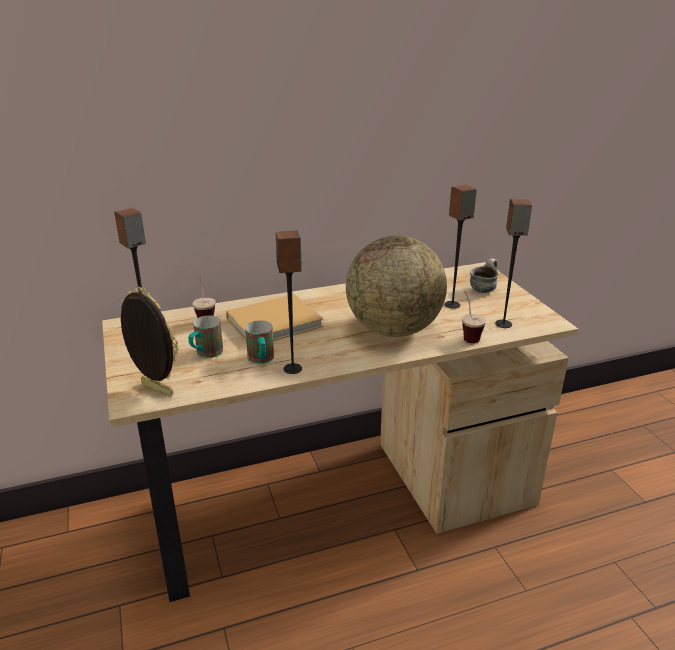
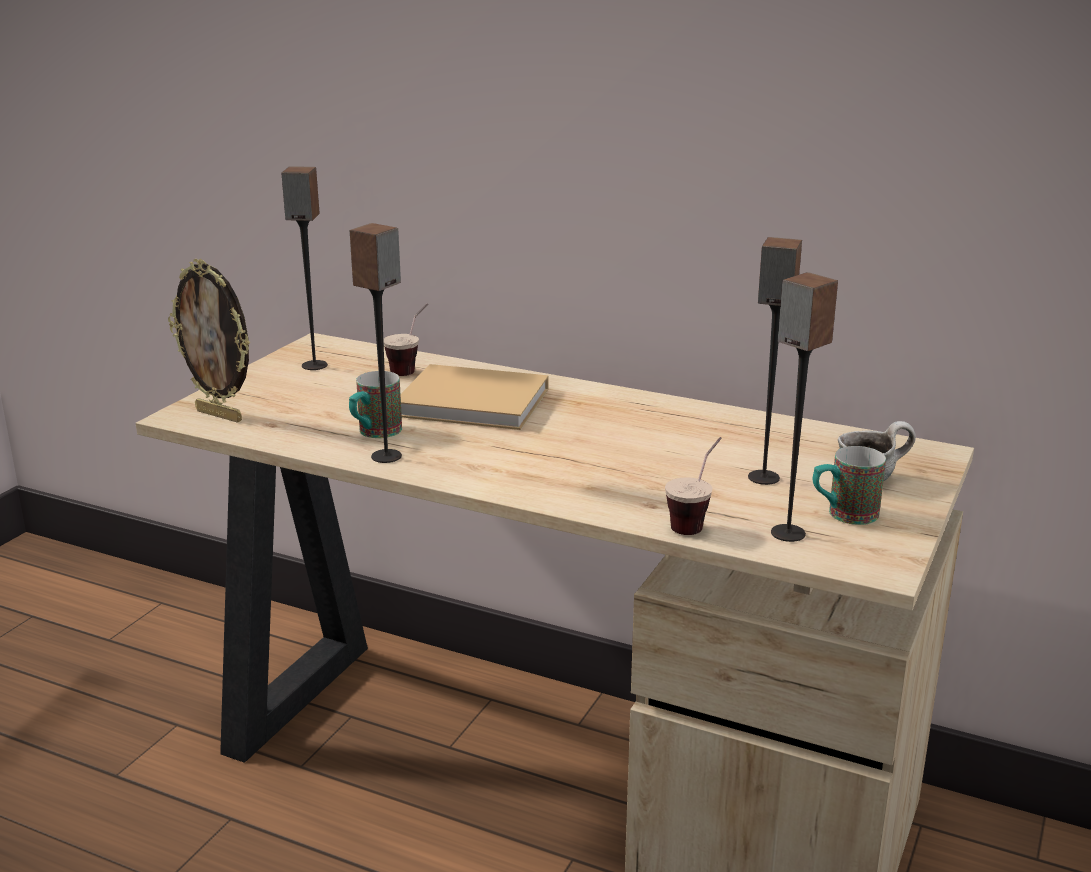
camera: 45 degrees right, 5 degrees down
(155, 390) = (221, 415): picture frame -> picture frame turned 135 degrees clockwise
(206, 354) = (334, 403): mug -> mug (843, 515)
(394, 330) = (602, 470): globe -> none

